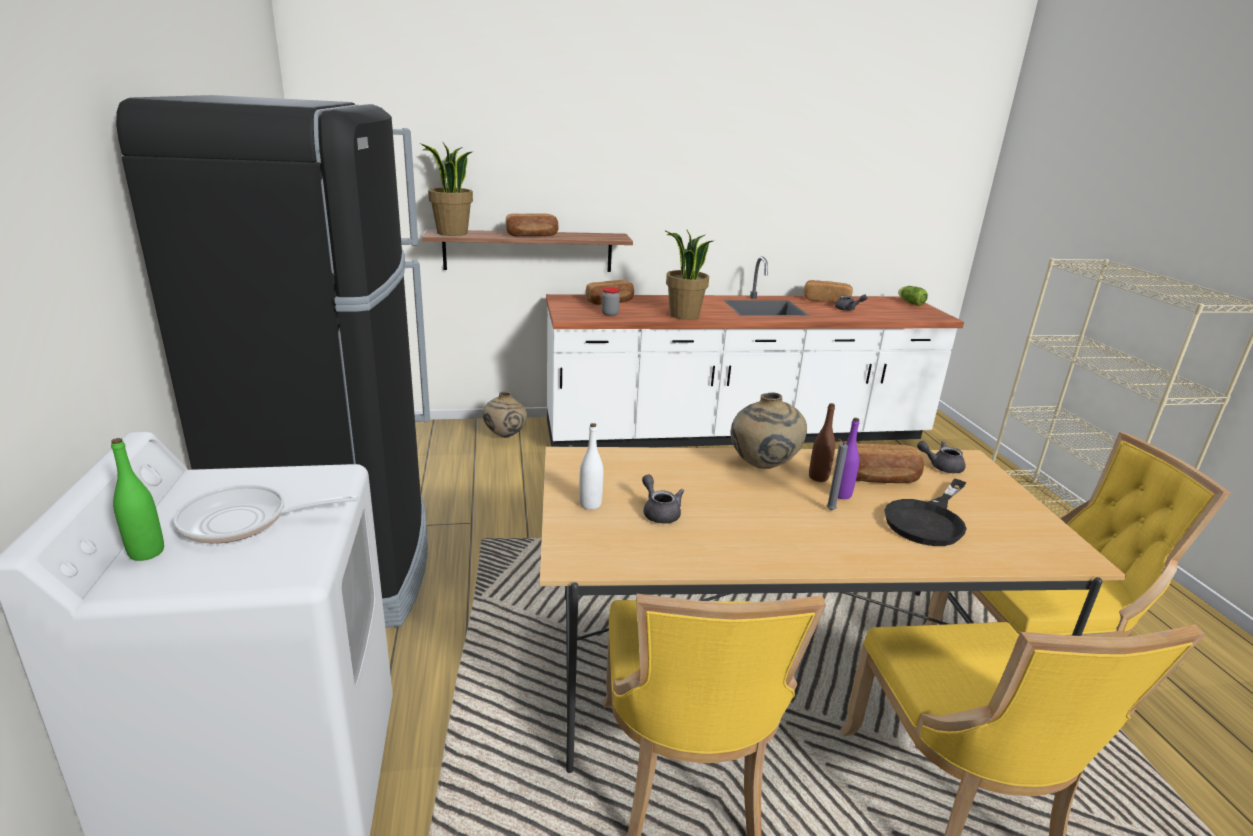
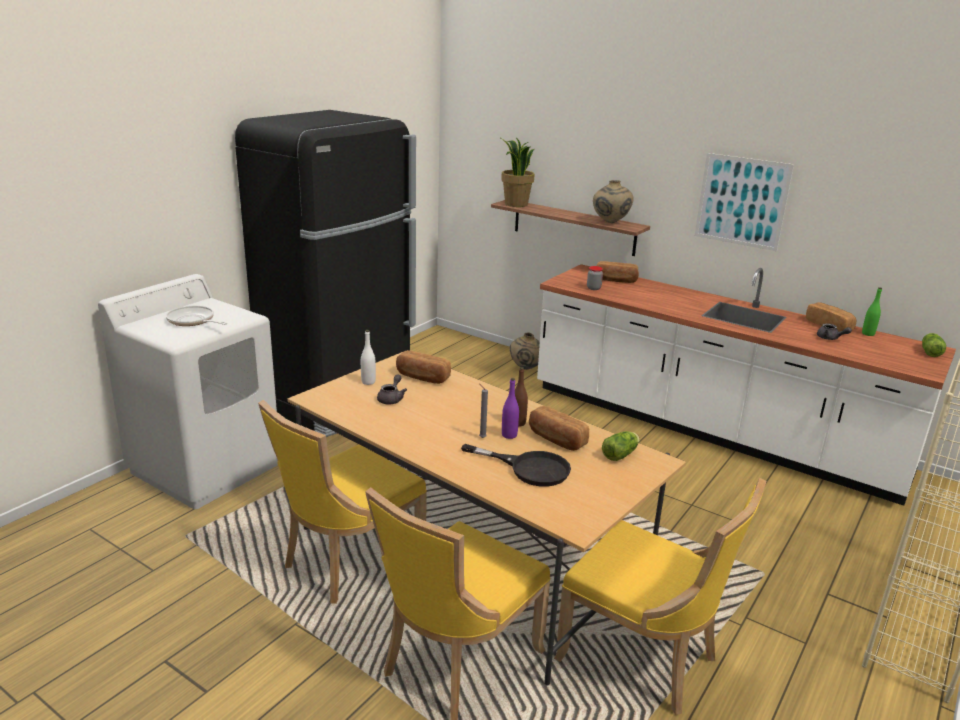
camera: 45 degrees right, 0 degrees up
(146, 552) = (154, 319): green bottle -> green bottle (868, 334)
(532, 235) = (567, 215): bread -> bread (422, 377)
(684, 315) = (650, 303): potted plant -> none
(724, 191) = (742, 201): none -> picture
(762, 468) = (496, 405): beige vase -> beige vase (610, 222)
(928, 520) = (529, 468): black frying pan -> black frying pan turned 150 degrees counterclockwise
(940, 466) = (621, 454): grey teapot -> lettuce

